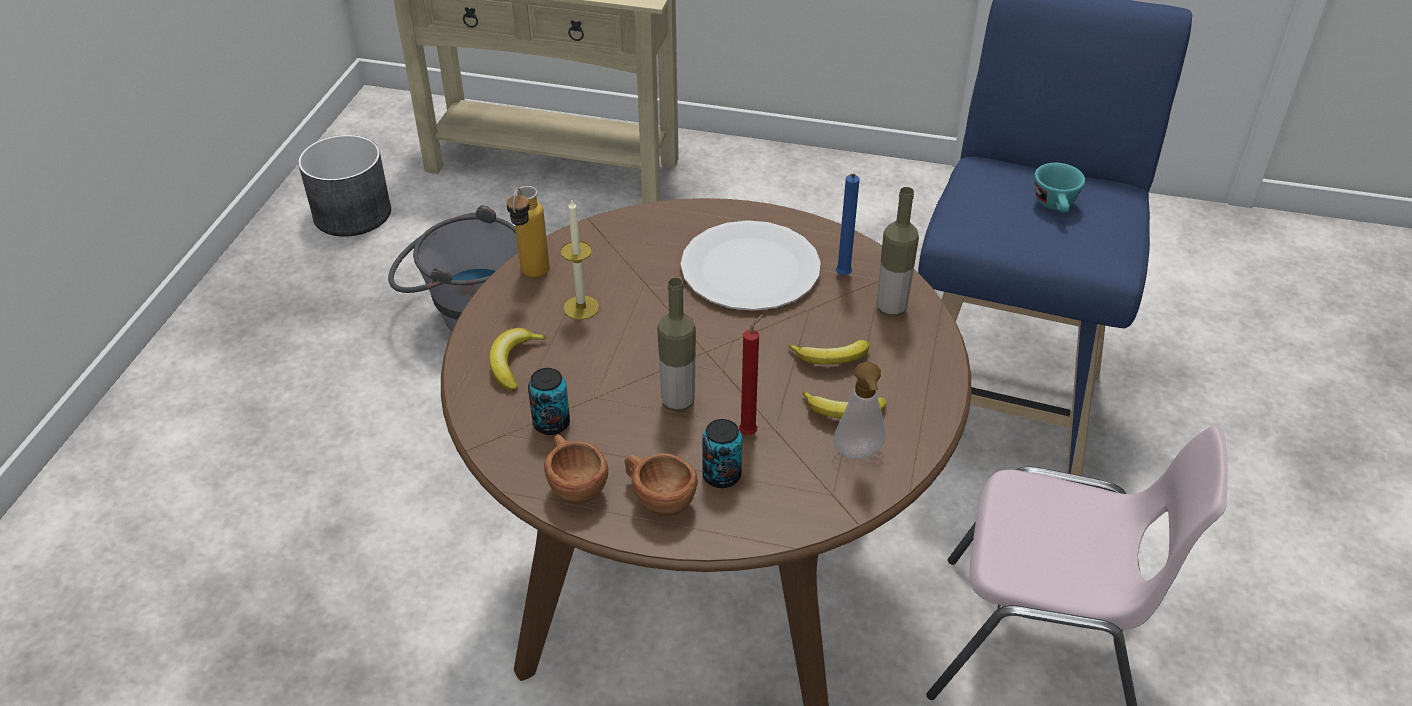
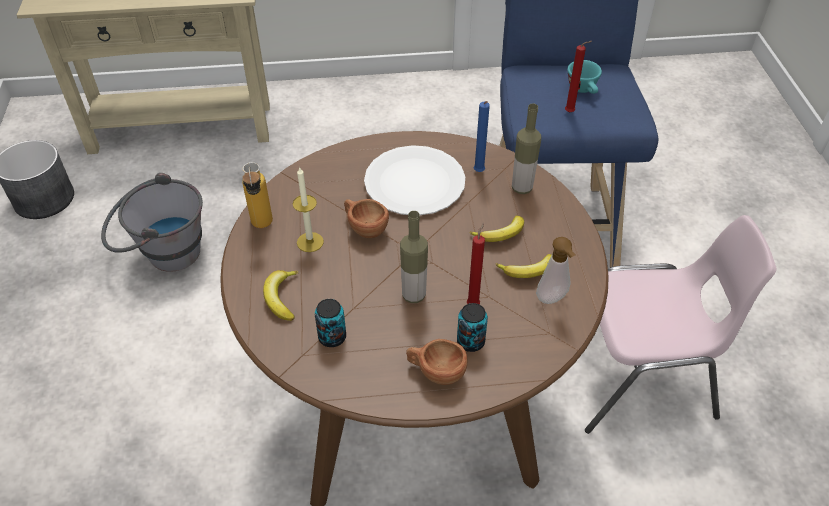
camera: 20 degrees left, 5 degrees up
(574, 484) = (371, 379): brown cup -> brown cup (364, 228)
(1020, 232) = (571, 112): none -> red candle

